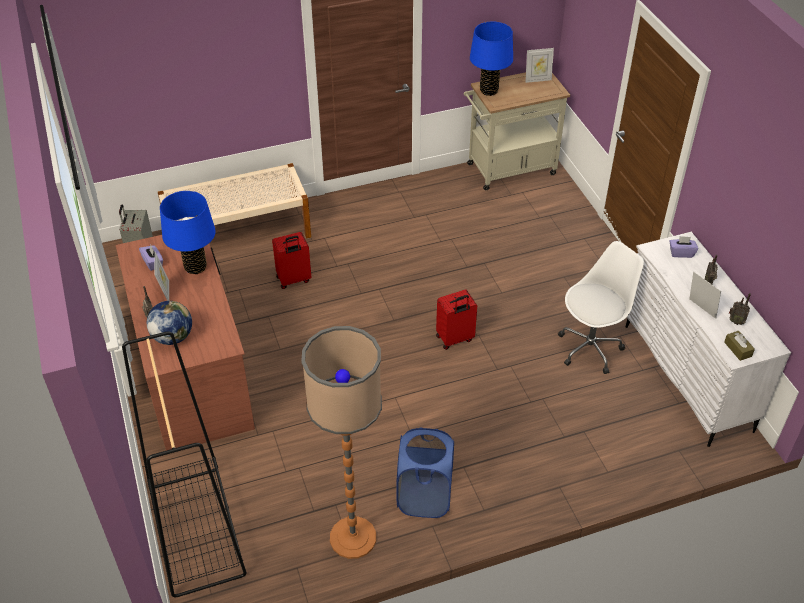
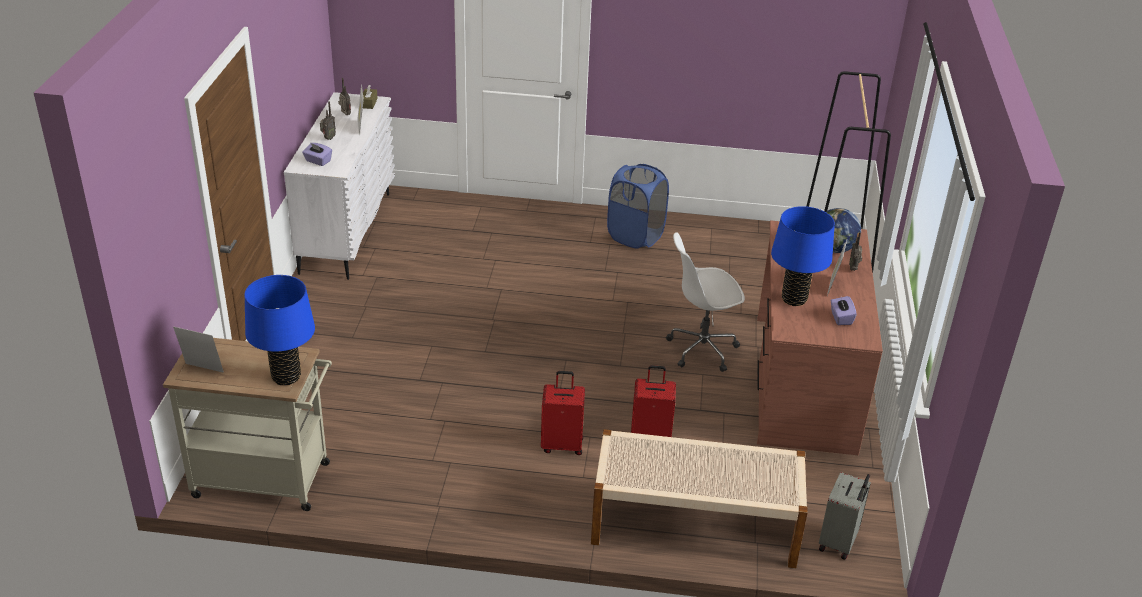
camera: 155 degrees left, 10 degrees down
(353, 537) = (706, 233): floor lamp -> none
(455, 339) = (518, 323): red suitcase -> red suitcase (562, 444)
(590, 348) = (400, 275): white office chair -> white office chair (700, 350)

